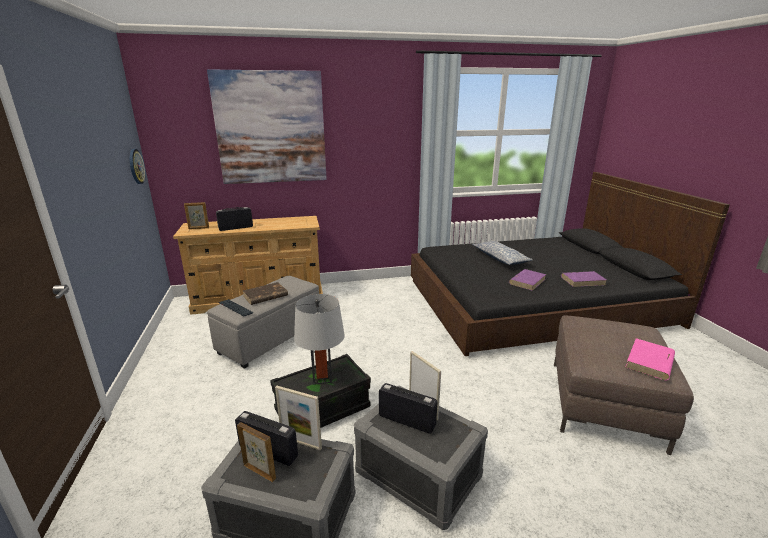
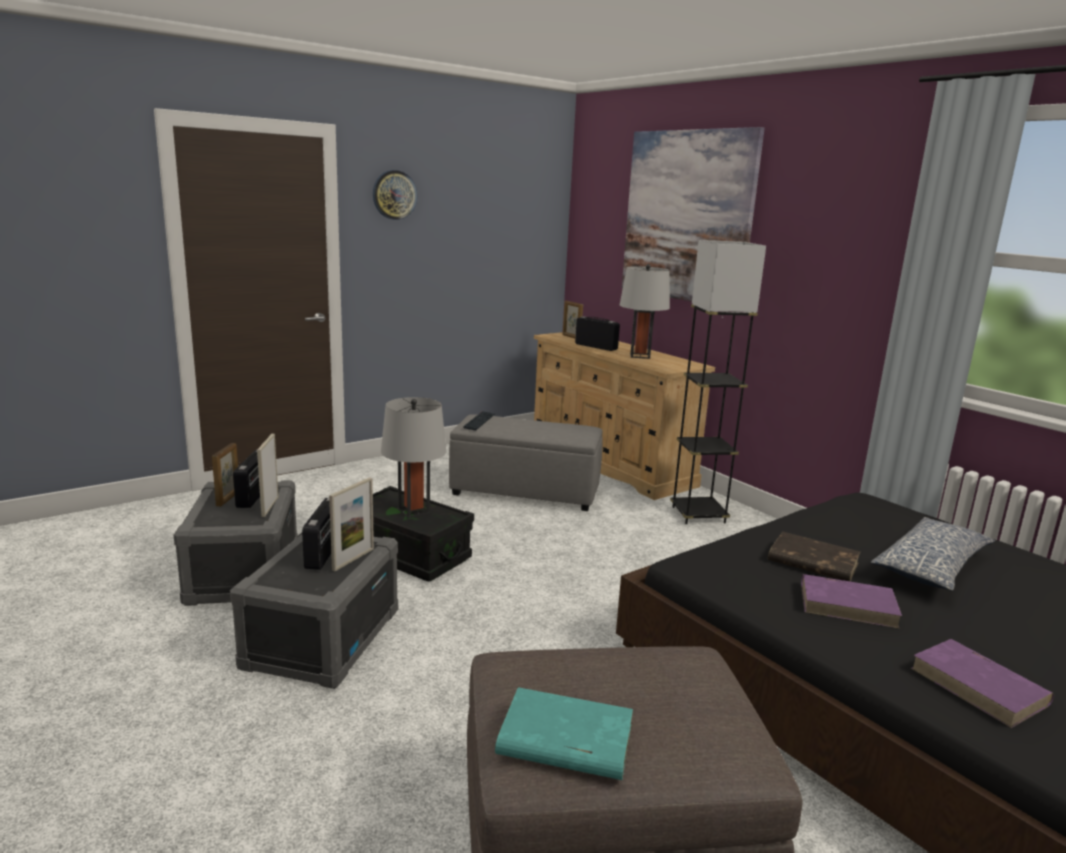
camera: 65 degrees right, 5 degrees down
(136, 166) = (538, 246): wall clock -> wall clock (394, 195)
(265, 296) = (523, 427): brown book -> brown book (812, 561)
(273, 223) = (640, 356): none -> grey table lamp
(351, 295) = (698, 515): none -> grey floor lamp
(649, 362) = (564, 740): pink book -> turquoise book

